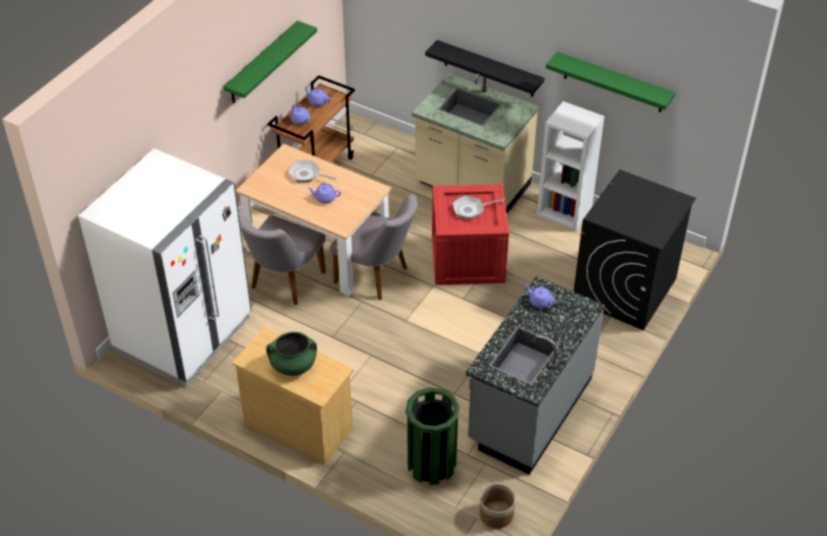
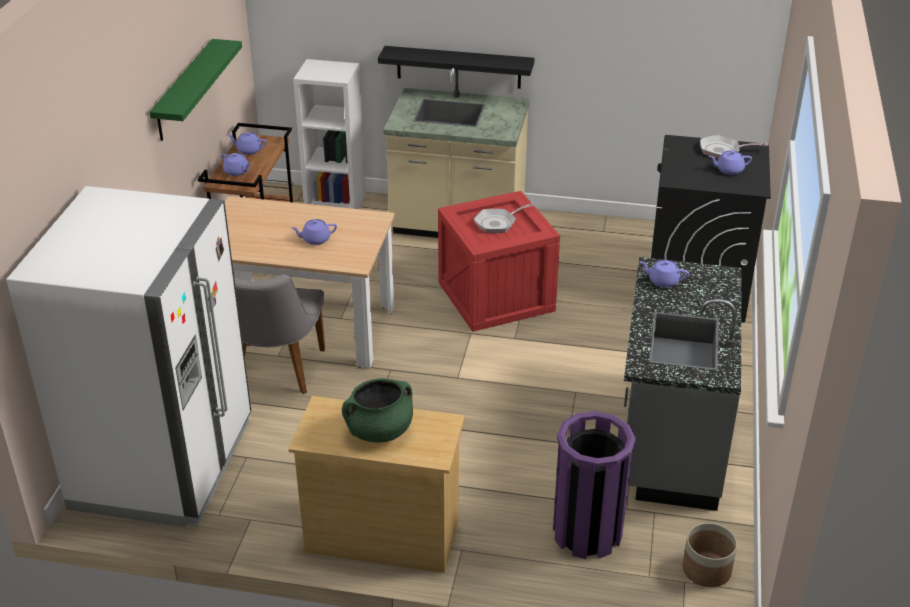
camera: 20 degrees left, 10 degrees down
(306, 175) = (277, 221): frying pan -> frying pan (723, 150)
(377, 276) = (395, 339): grey chair -> none
(431, 464) = (587, 533): green trash can -> purple trash can
(565, 212) = (580, 228): white bookcase -> white bookcase (336, 202)
(613, 83) = (627, 38): green shelf -> none
(646, 216) = (729, 170): none -> purple teapot

